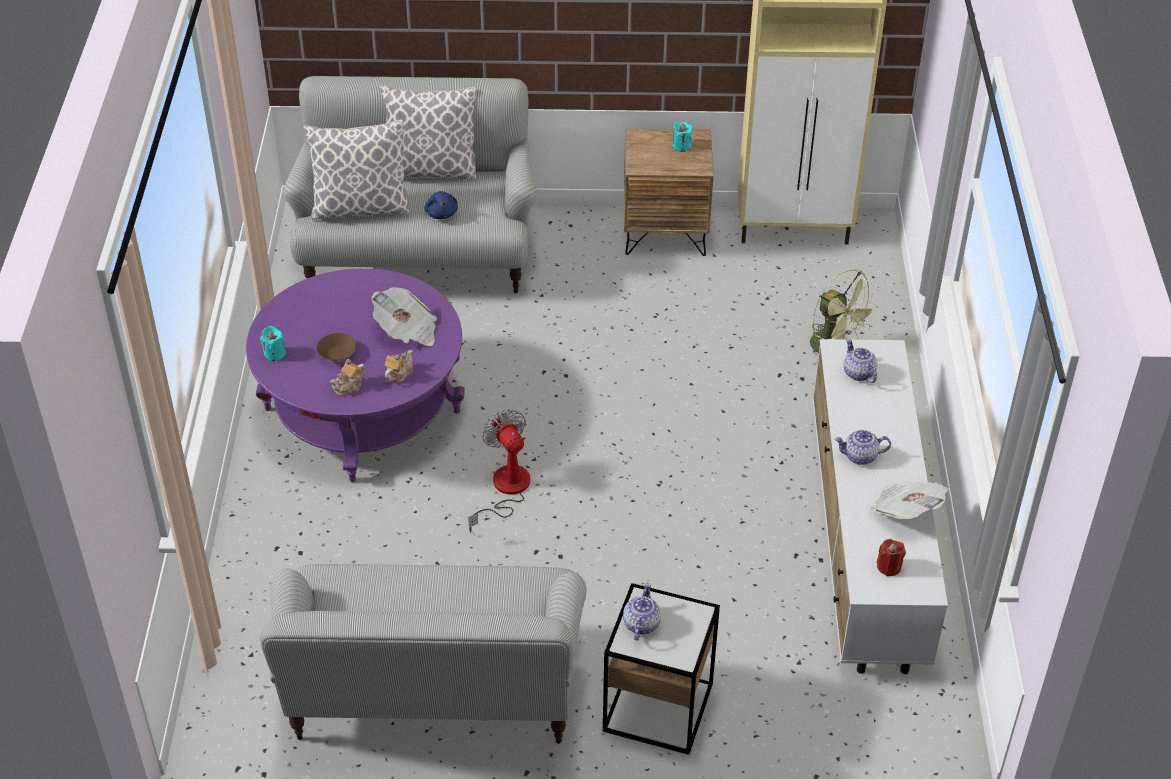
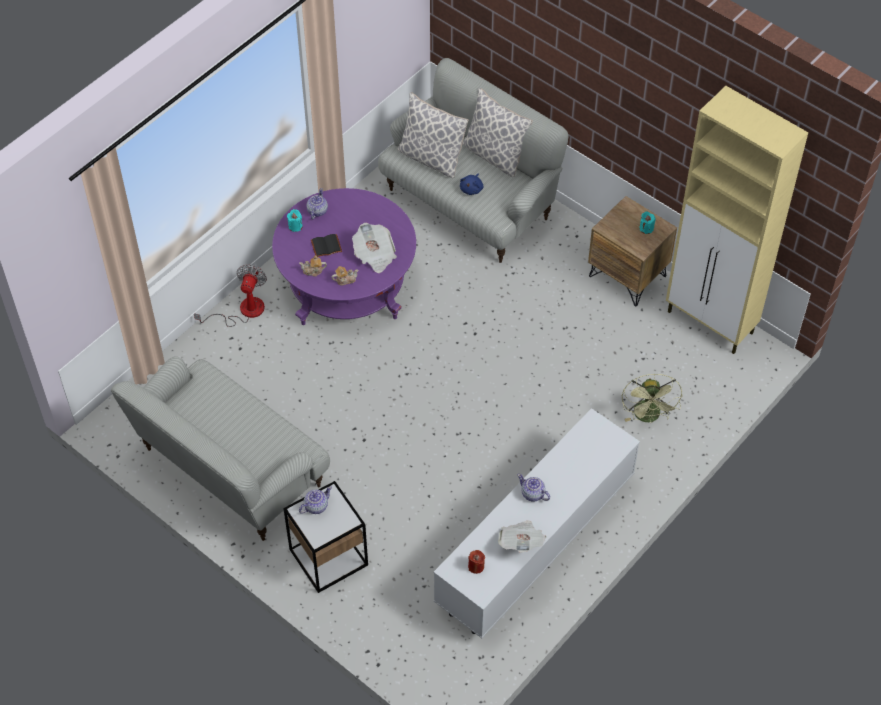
camera: 40 degrees right, 10 degrees up
(337, 354) = (326, 247): brown bowl -> black book
(504, 490) = (373, 382): fan -> fan (243, 311)
(858, 374) = (588, 444): teapot -> teapot (317, 211)

